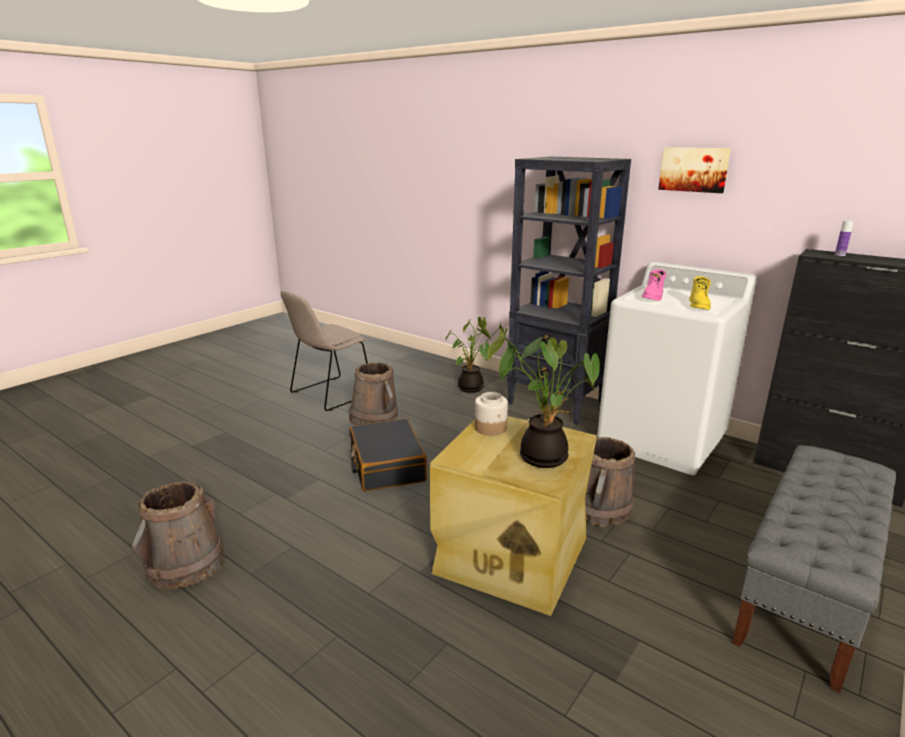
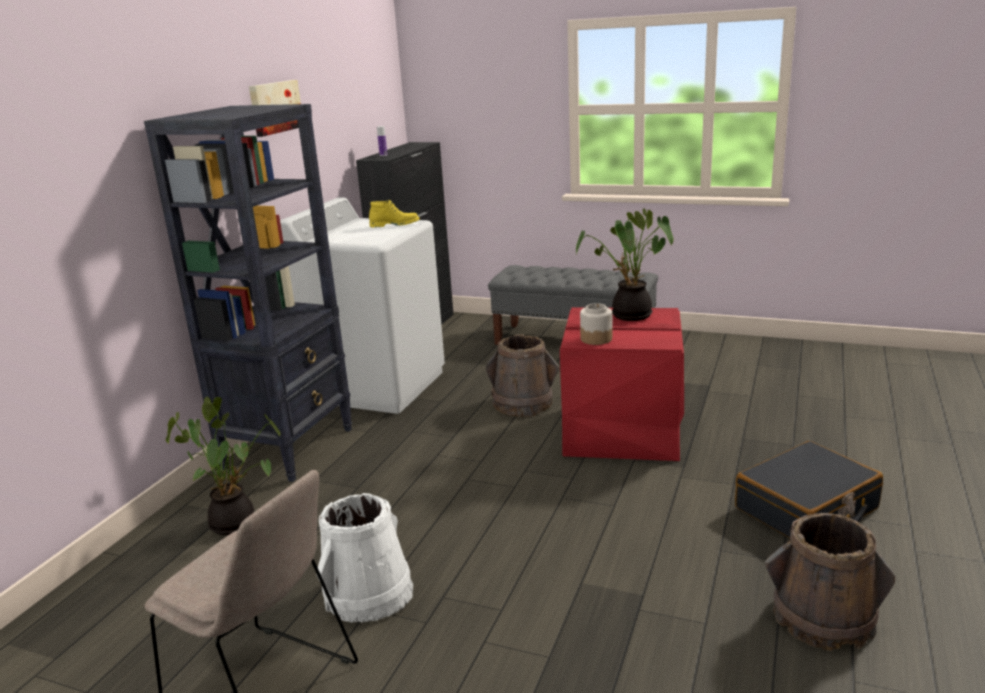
camera: 105 degrees left, 0 degrees up
(374, 418) = (368, 594): brown bucket -> white bucket
(386, 466) = (514, 536): black suitcase -> black suitcase (806, 509)
(509, 555) = (623, 432): beige storage box -> red storage box
(653, 297) = (367, 237): pink boot -> none

